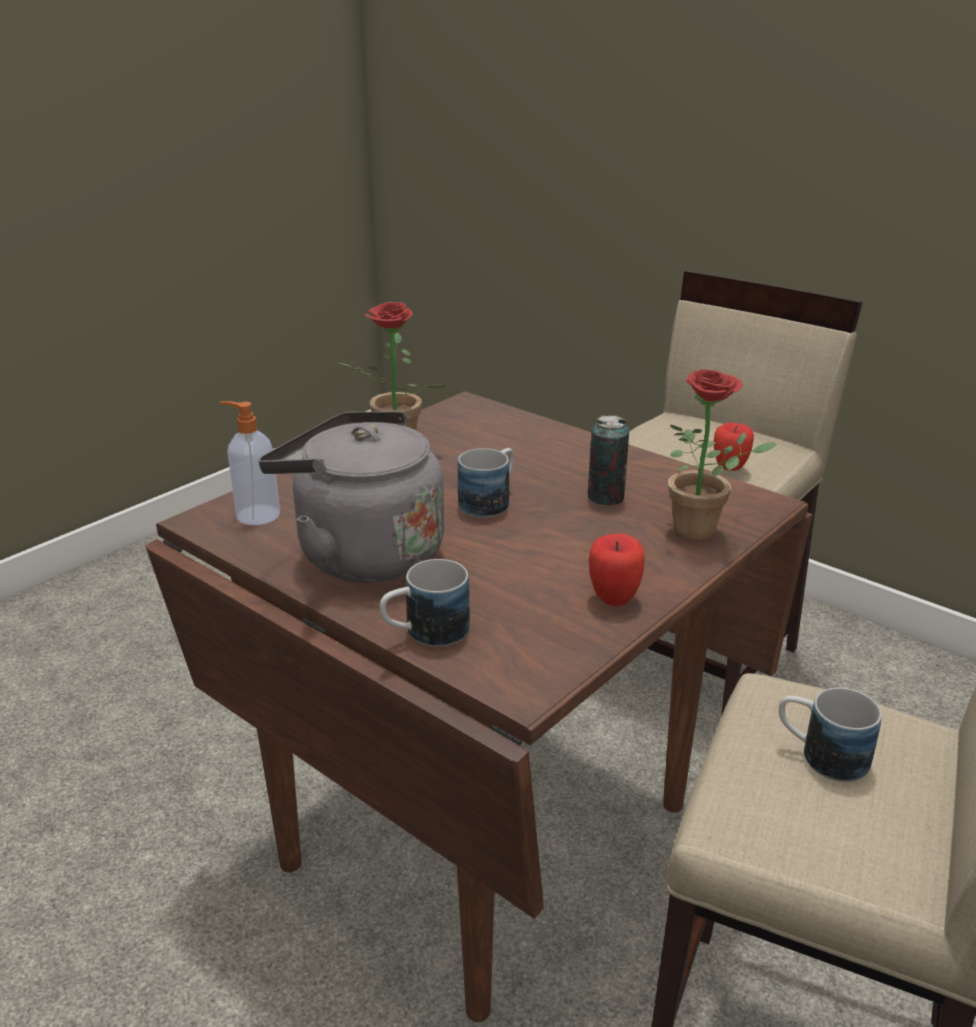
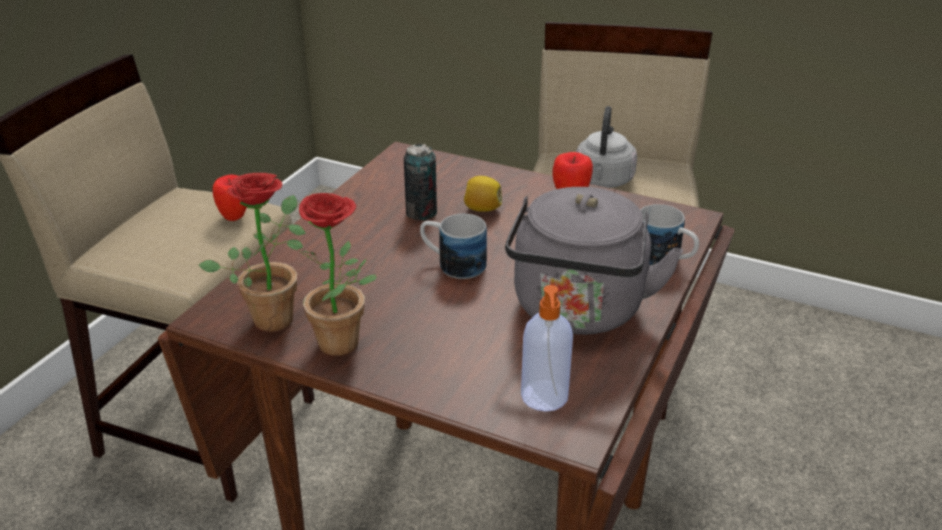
camera: 105 degrees left, 5 degrees up
(603, 533) = (482, 209): none -> lemon
(703, 532) = (461, 173): potted plant -> potted plant (275, 314)
(820, 755) = (603, 181): mug -> grey kettle

